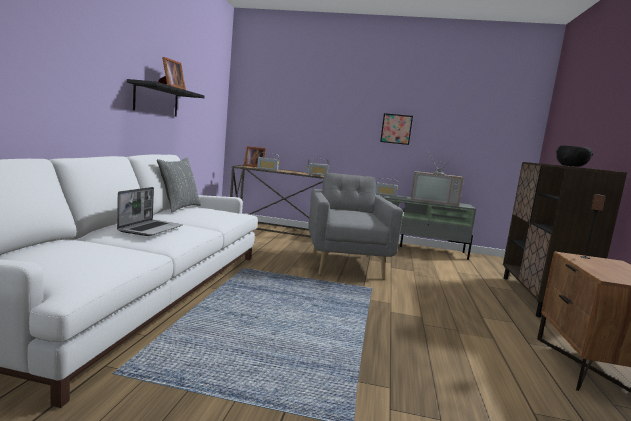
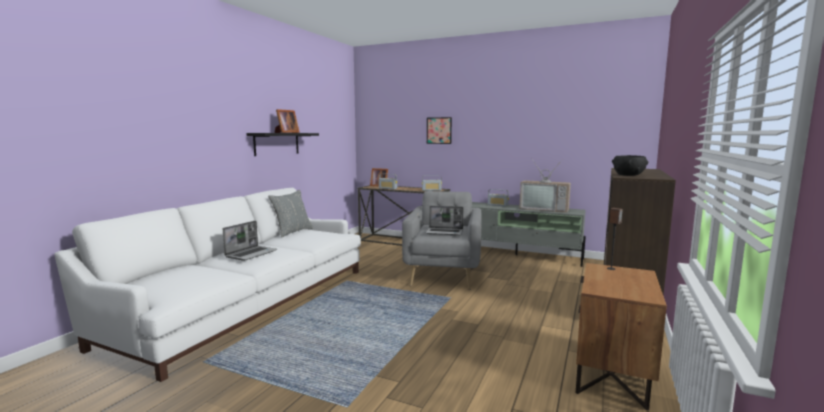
camera: 15 degrees right, 0 degrees up
(358, 217) = (445, 232): none -> laptop
(396, 129) = (505, 140): picture -> picture (439, 130)

